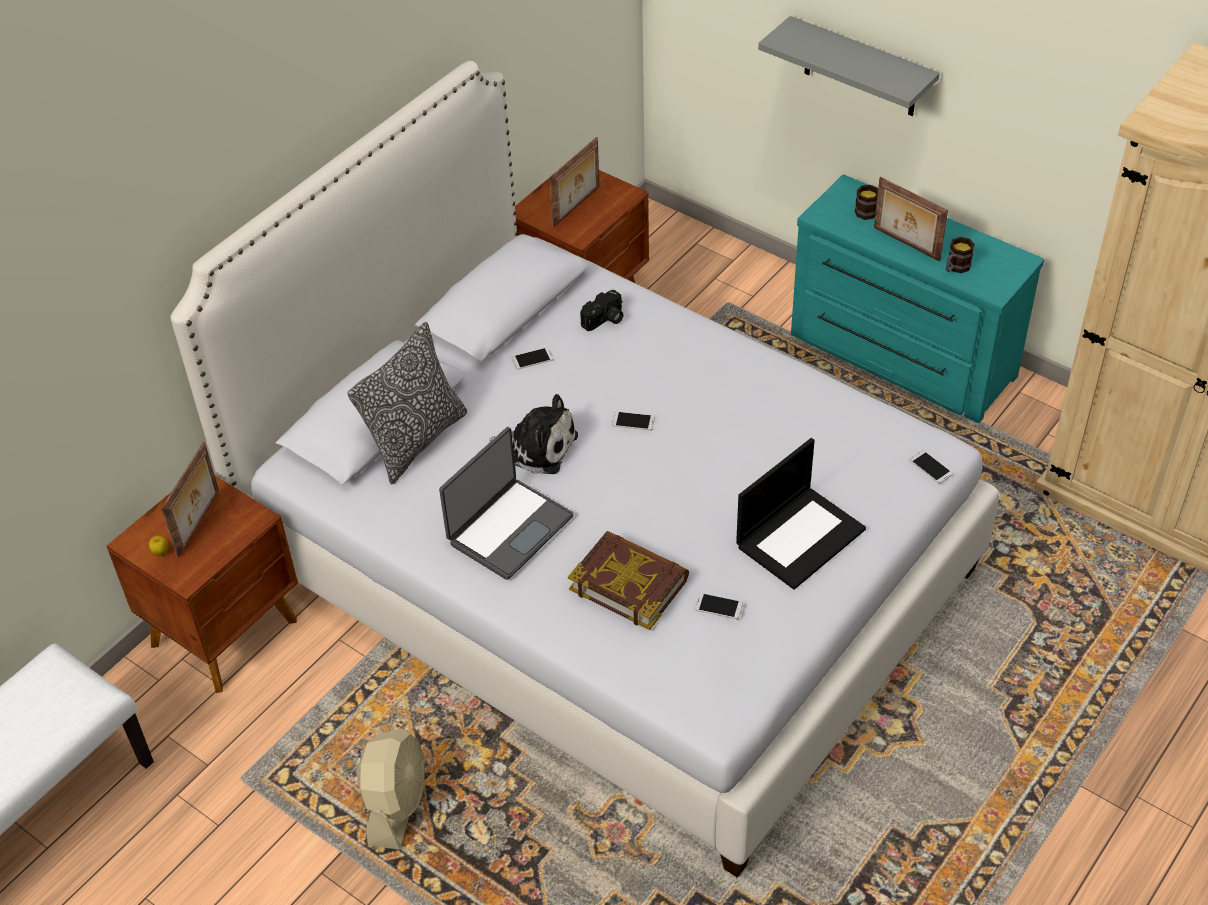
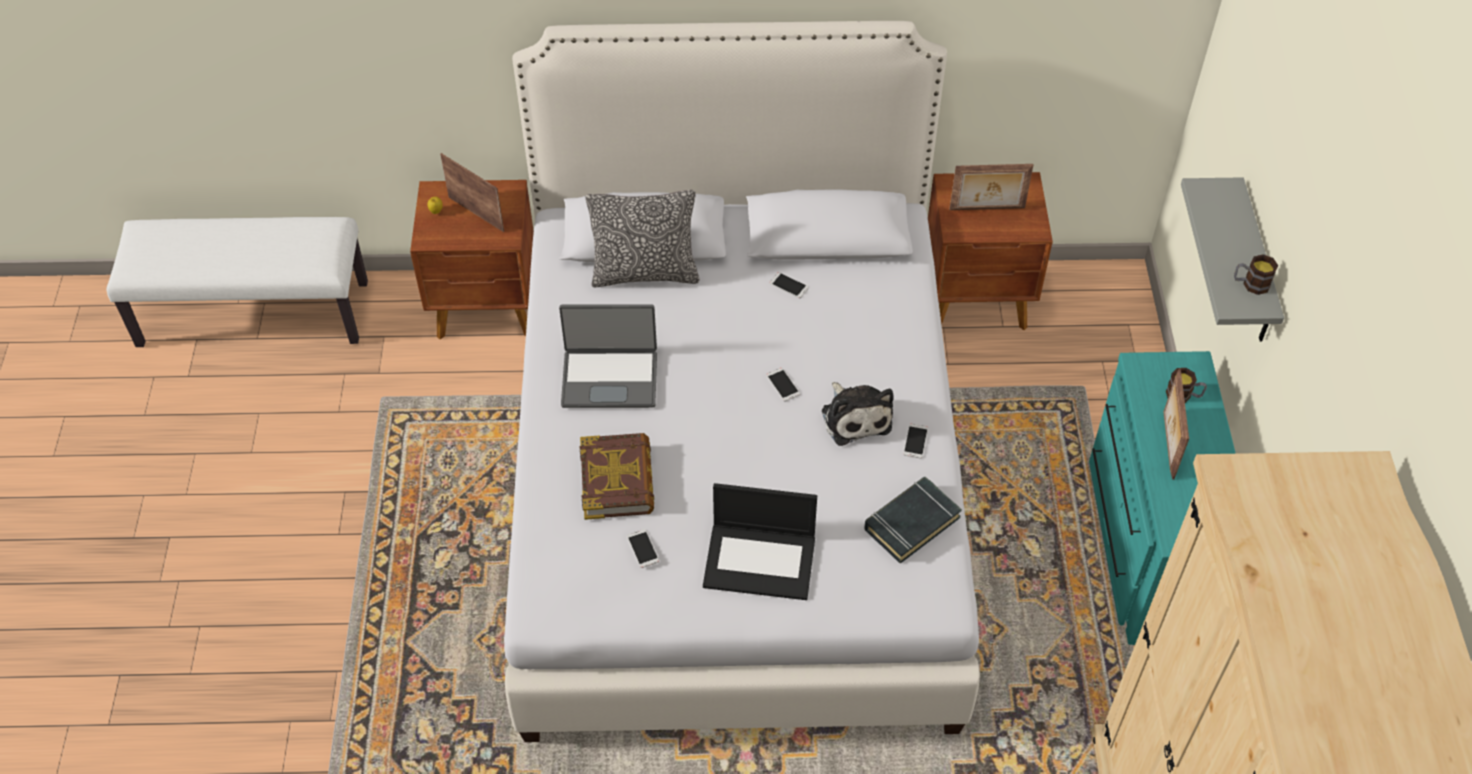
camera: 50 degrees right, 5 degrees up
(200, 523) = (477, 213): picture frame -> picture frame turned 120 degrees counterclockwise
(396, 804) = (428, 496): beige fan -> none
(538, 447) = (704, 345): plush toy -> plush toy (855, 417)
(605, 320) = (872, 302): camera -> none
(847, 424) = (911, 523): none -> black book
(931, 467) = (918, 608): phone -> phone (915, 441)
(955, 267) = (1176, 495): mug -> mug (1250, 284)

